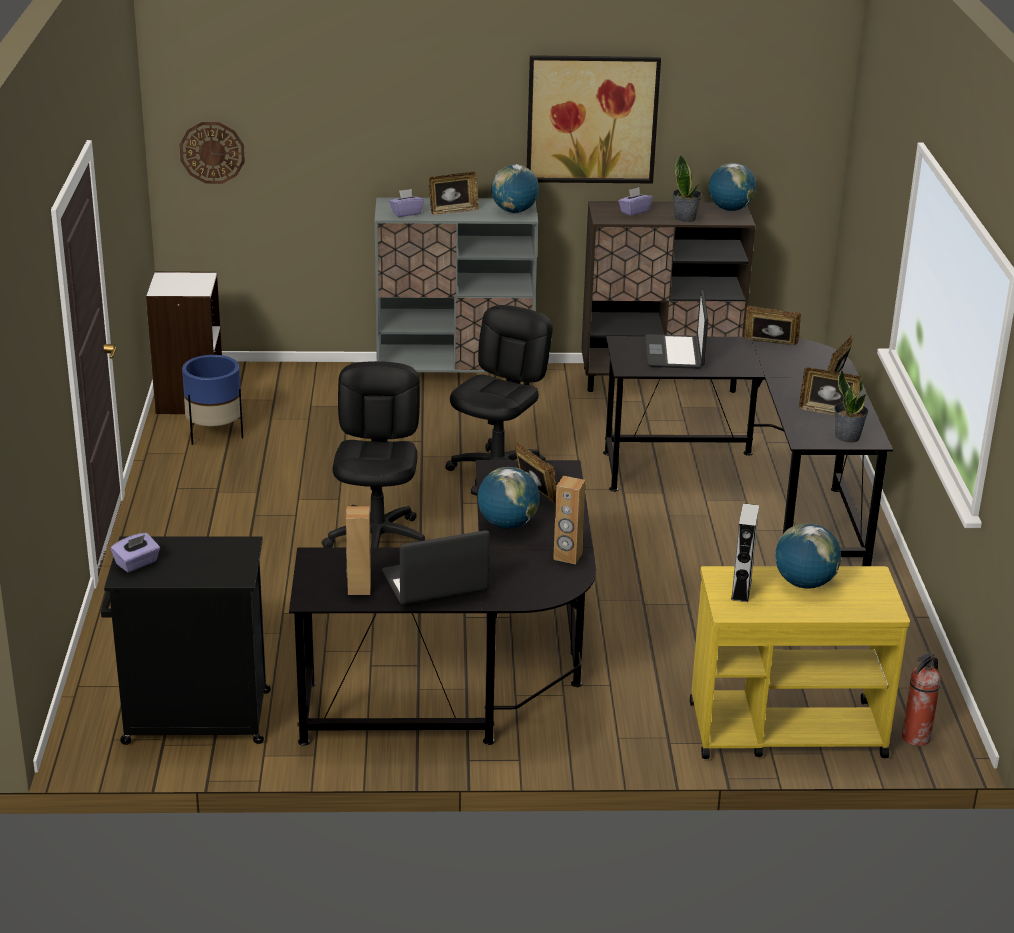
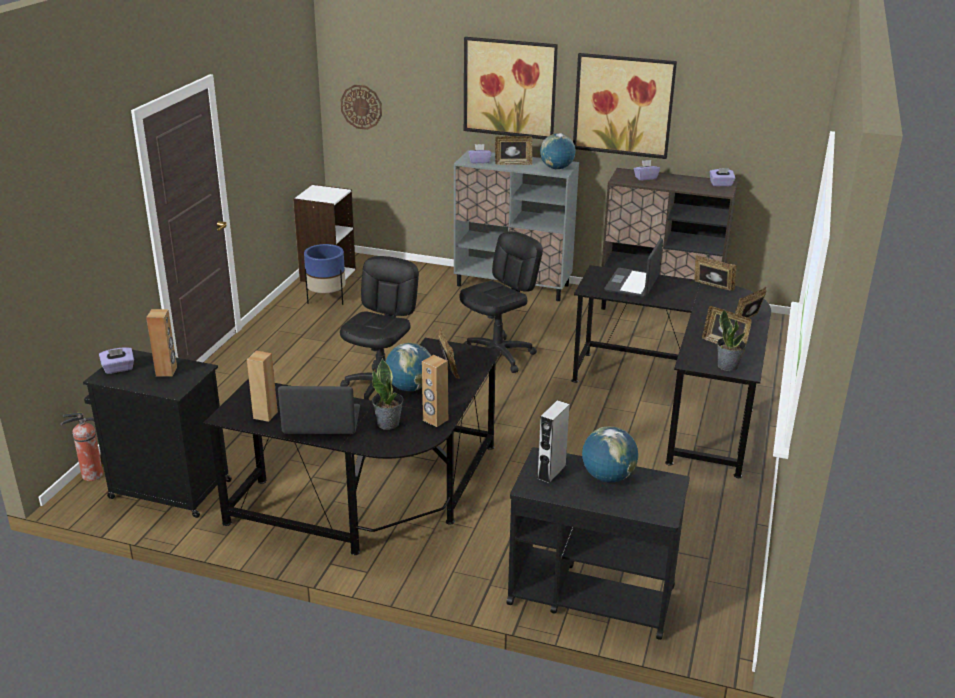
camera: 20 degrees right, 0 degrees up
(204, 556) = (166, 371): none -> brown speaker
(434, 108) = (509, 88): none -> picture
(685, 218) = (681, 186): potted plant -> potted plant (388, 423)
(730, 209) = (721, 184): globe -> purple tissue box
(785, 729) = (590, 595): yellow cart -> black cart
(915, 738) = (696, 627): fire extinguisher -> fire extinguisher (91, 475)

